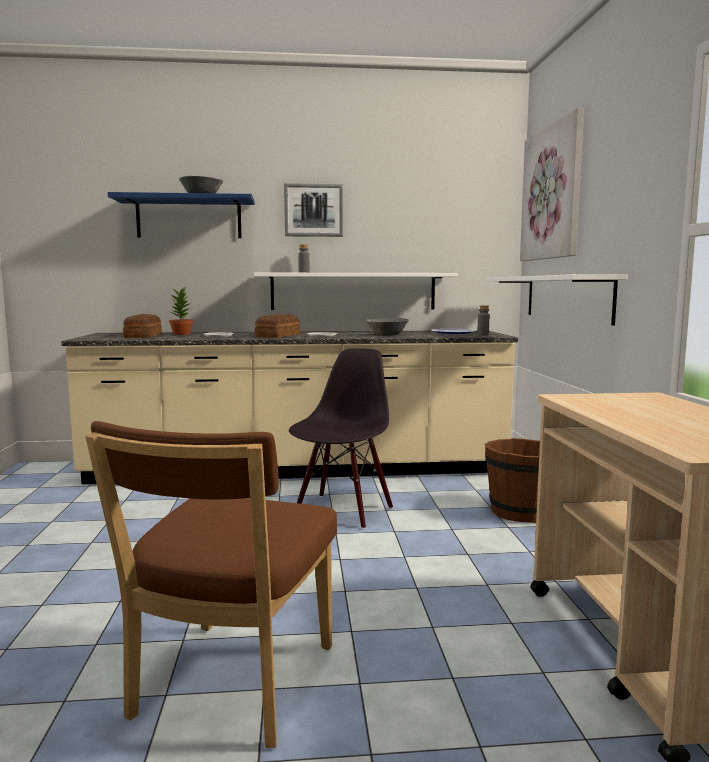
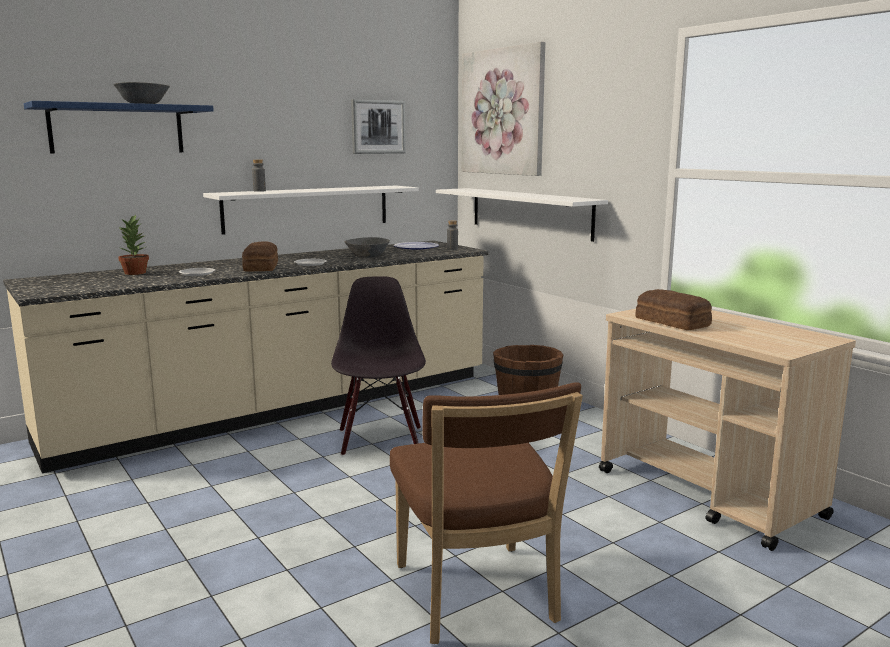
camera: 30 degrees left, 5 degrees up
(142, 336) = (98, 281): bread -> bread (672, 322)
(313, 210) = (262, 119): picture -> picture (378, 127)

